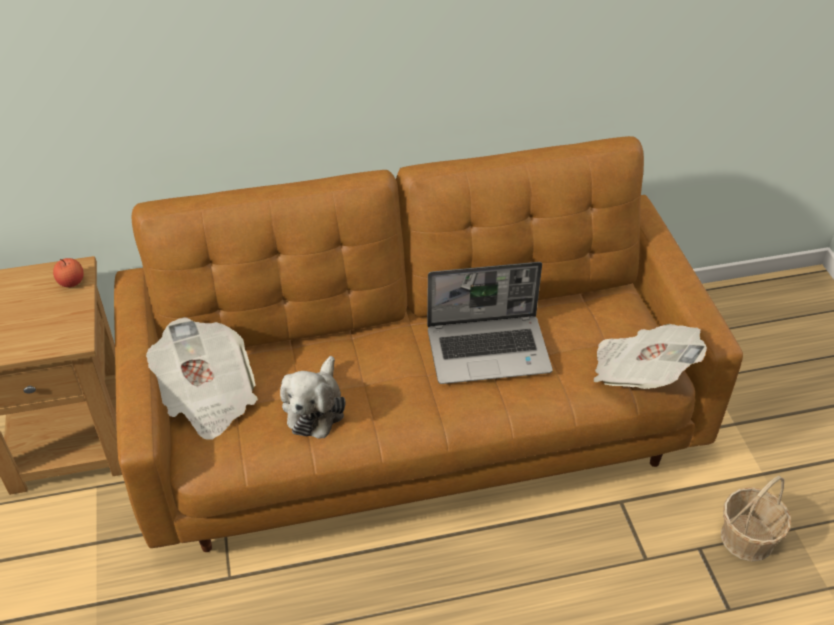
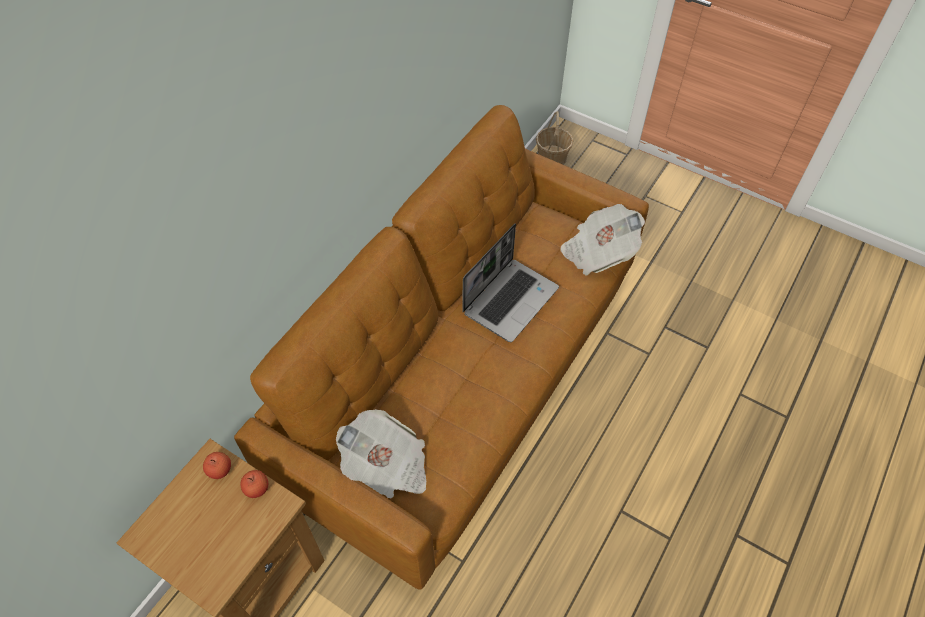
camera: 45 degrees left, 10 degrees up
(76, 314) = (257, 488): none -> apple
(315, 408) = (459, 416): plush toy -> none
(747, 538) = (678, 303): basket -> basket (552, 157)

